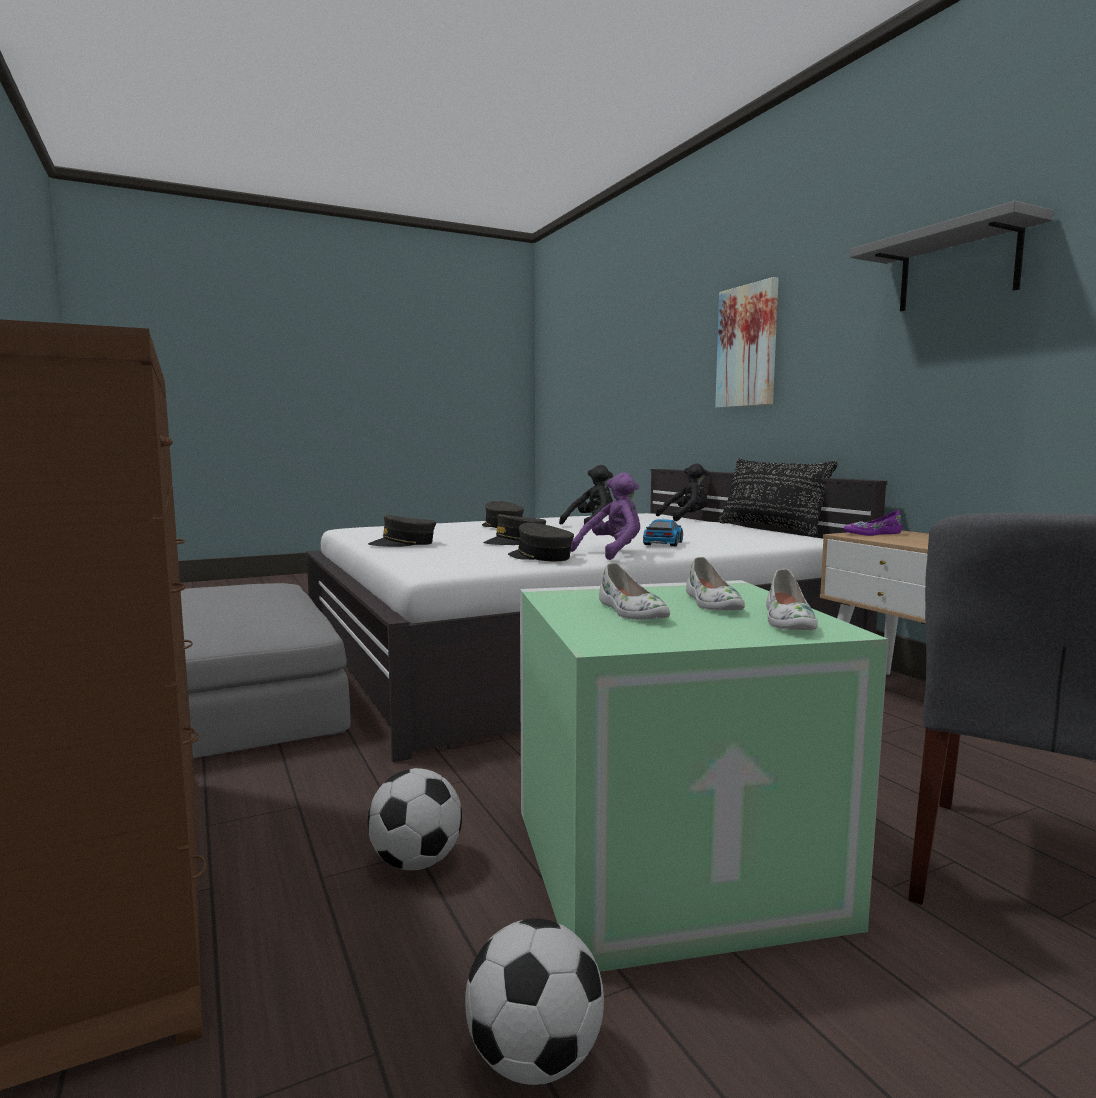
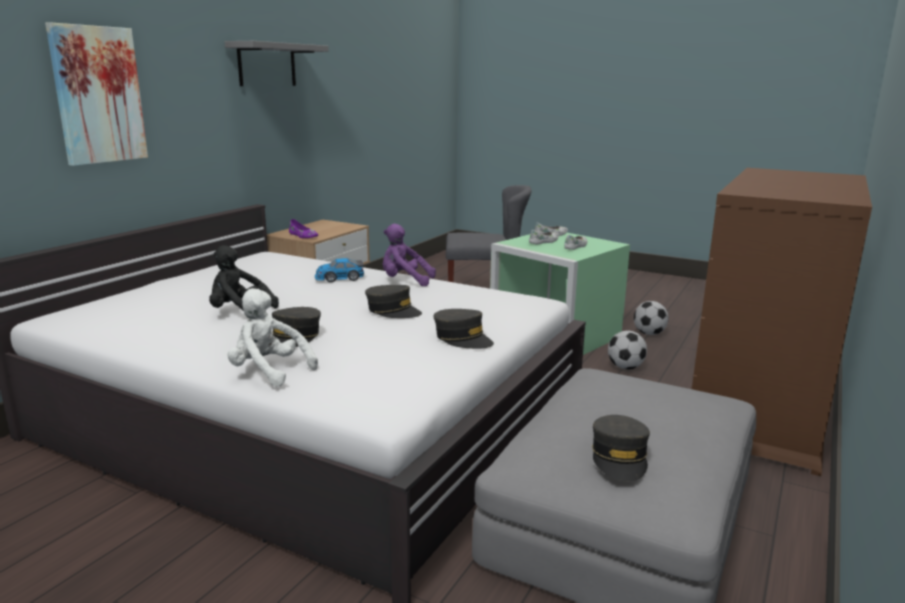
camera: 125 degrees left, 10 degrees up
(456, 523) = (269, 371): none -> white plush toy
(540, 557) = (452, 291): grey cap -> grey cap (619, 458)
(686, 518) = (122, 296): black plush toy -> none
(771, 529) = (199, 268): black pillow -> none

